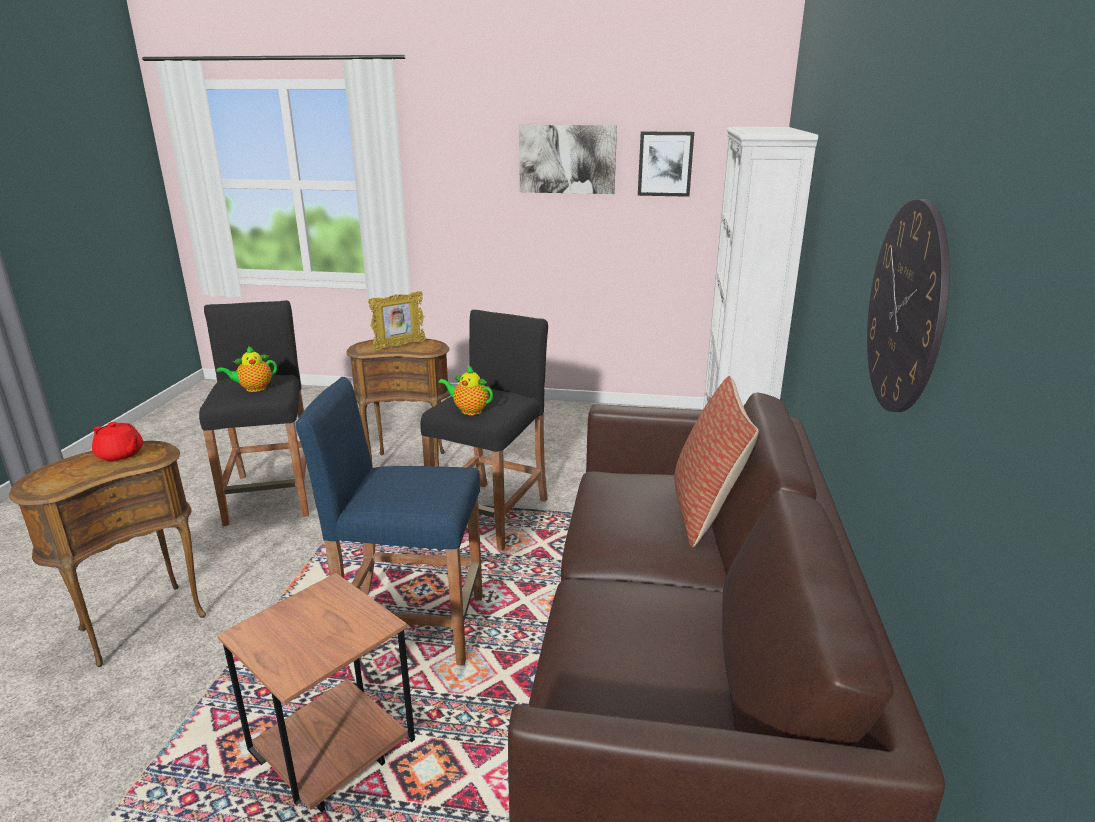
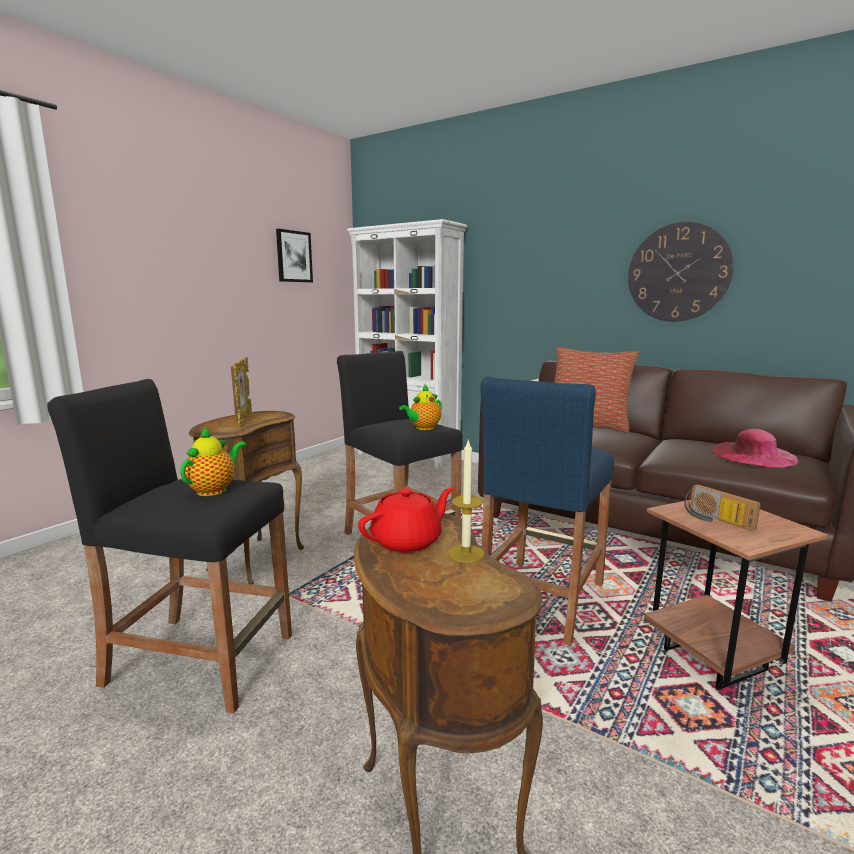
camera: 65 degrees left, 10 degrees down
(98, 473) = (466, 553): none -> candle
(253, 388) = (214, 490): teapot -> teapot turned 150 degrees counterclockwise
(307, 616) = (715, 520): none -> radio
(567, 159) = (225, 247): picture -> none
(637, 669) = (753, 455): none -> pink hat

